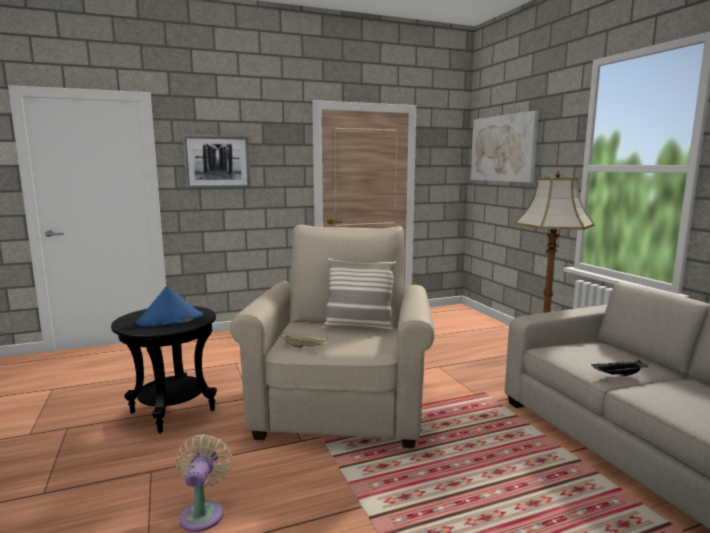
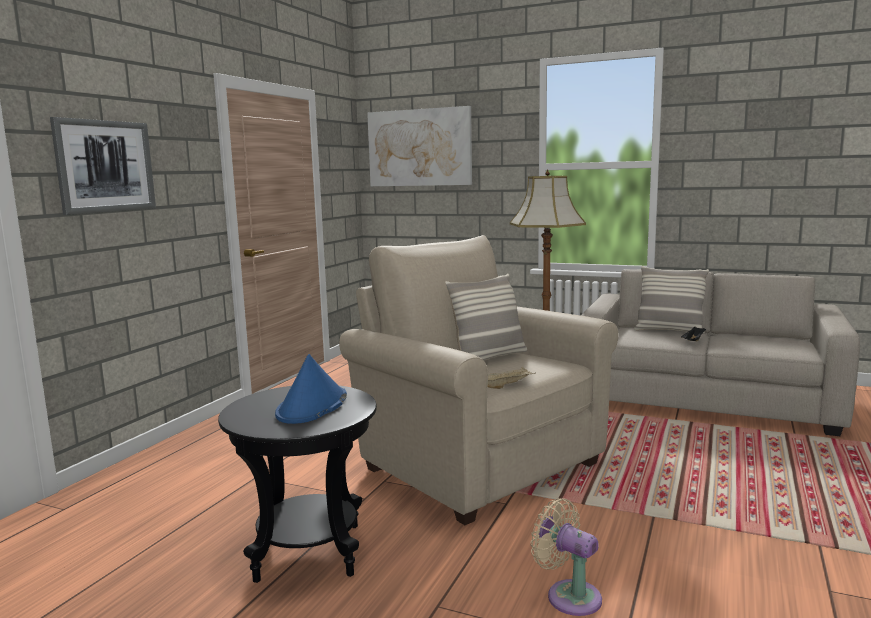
camera: 45 degrees left, 0 degrees up
(633, 358) = (669, 330): none -> pillow

